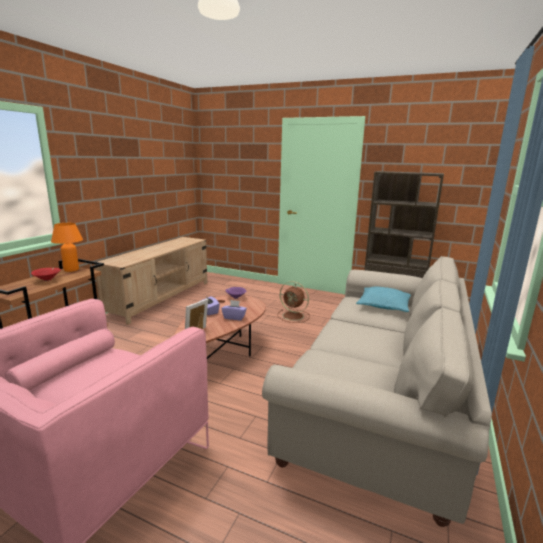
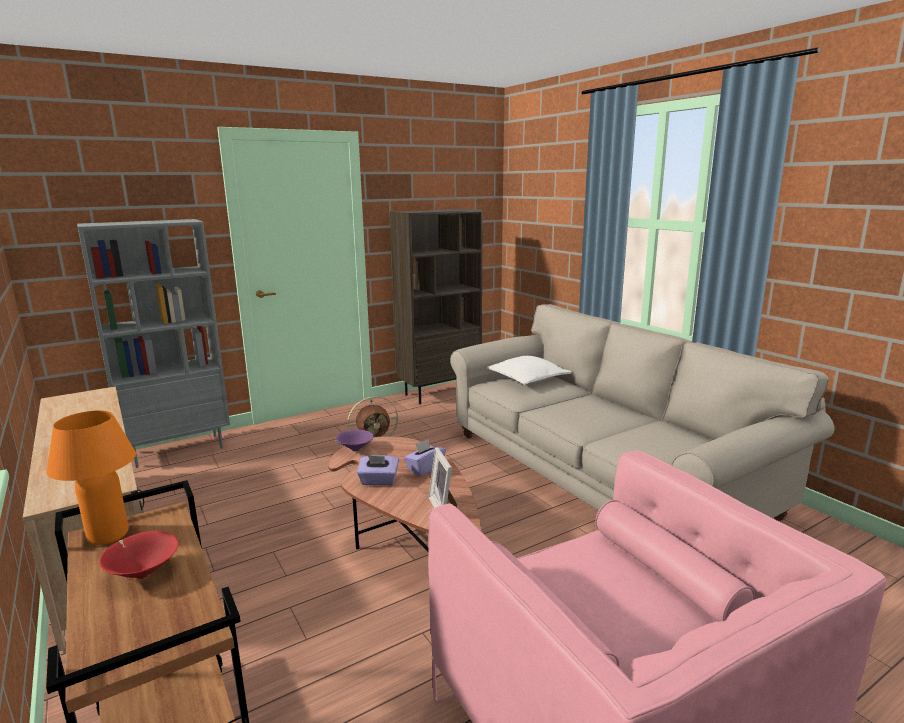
camera: 55 degrees left, 0 degrees up
(236, 281) = (178, 450): none -> grey bookcase
(384, 305) = (527, 379): turquoise pillow -> white pillow

